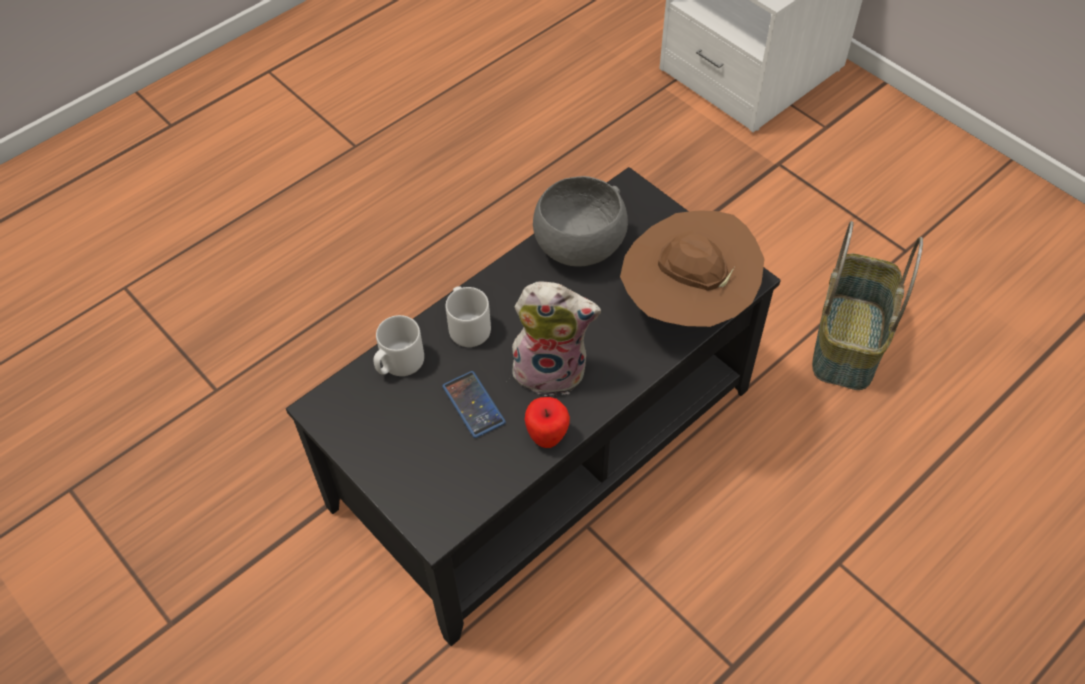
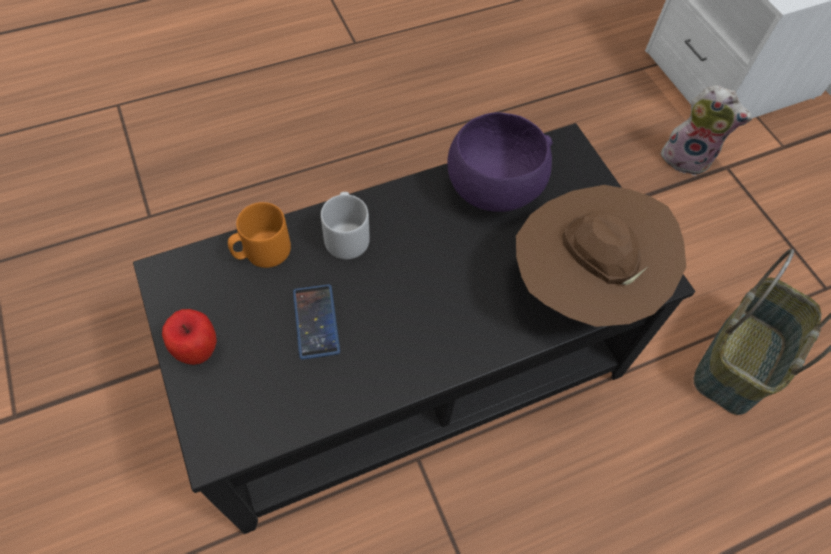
camera: 15 degrees right, 5 degrees up
(398, 363) = (262, 252): grey mug -> orange mug
(547, 437) = (375, 385): apple -> apple (199, 352)
(552, 369) = (412, 310): plush toy -> plush toy (687, 158)
(577, 248) = (491, 190): grey bowl -> purple bowl

